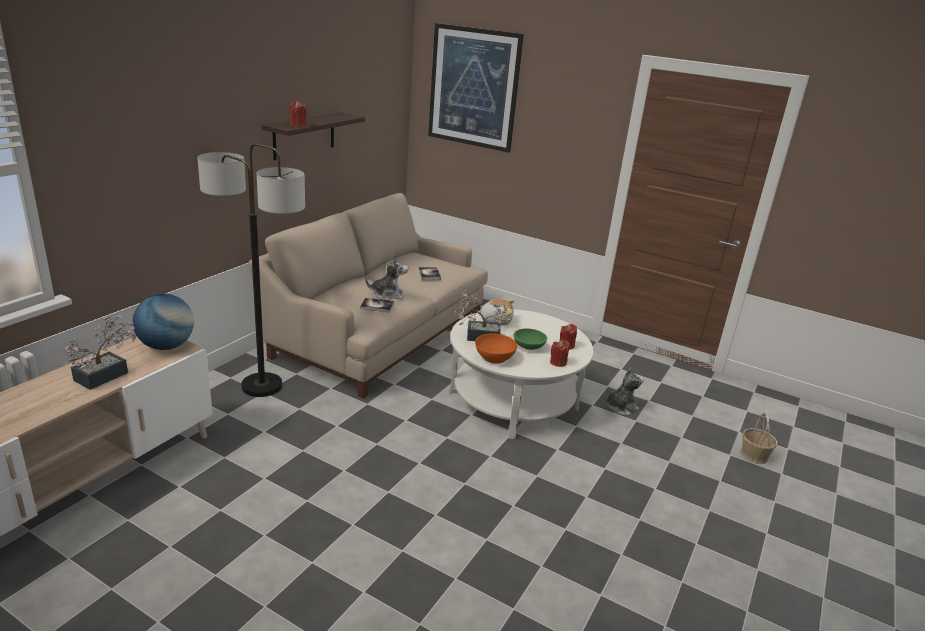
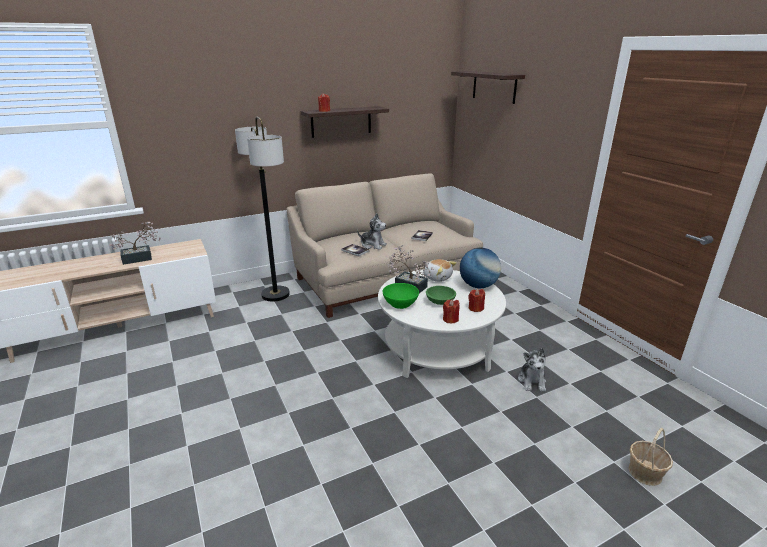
camera: 35 degrees right, 0 degrees up
(166, 346) = (190, 249): globe -> globe (478, 286)
(473, 88) = (494, 86): picture -> shelf
(494, 357) = (400, 303): orange bowl -> green bowl
(620, 407) = (532, 381): plush toy -> plush toy turned 90 degrees clockwise

